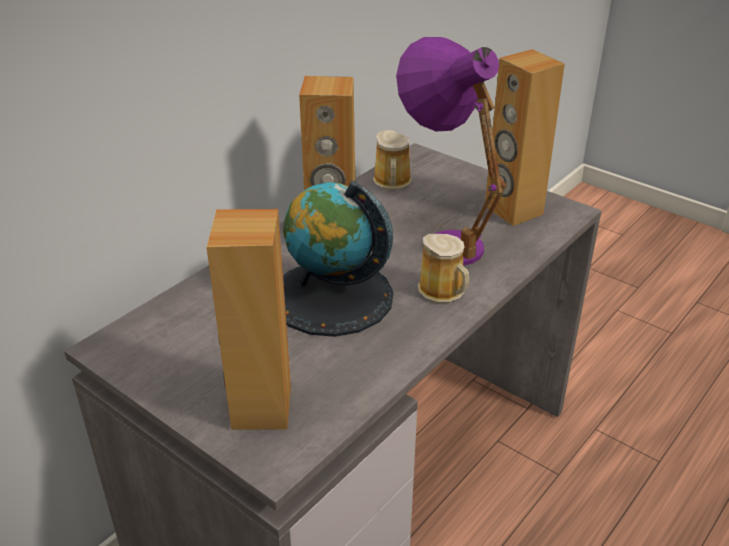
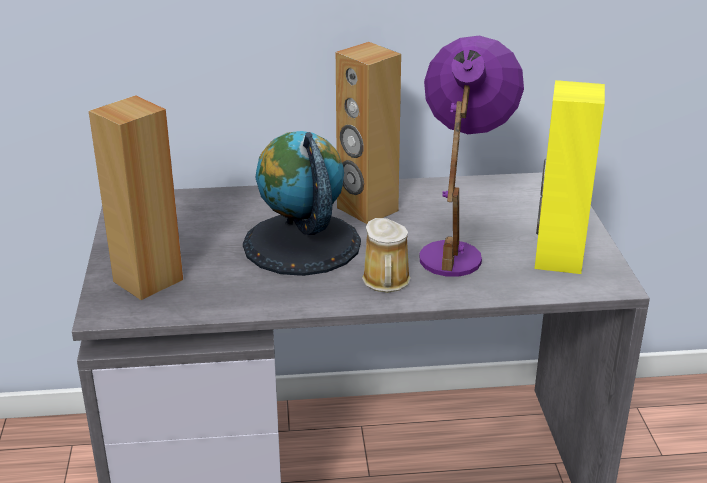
camera: 45 degrees right, 5 degrees down
(392, 182) = (490, 191): mug -> none
(513, 210) = (557, 258): brown speaker -> yellow speaker

